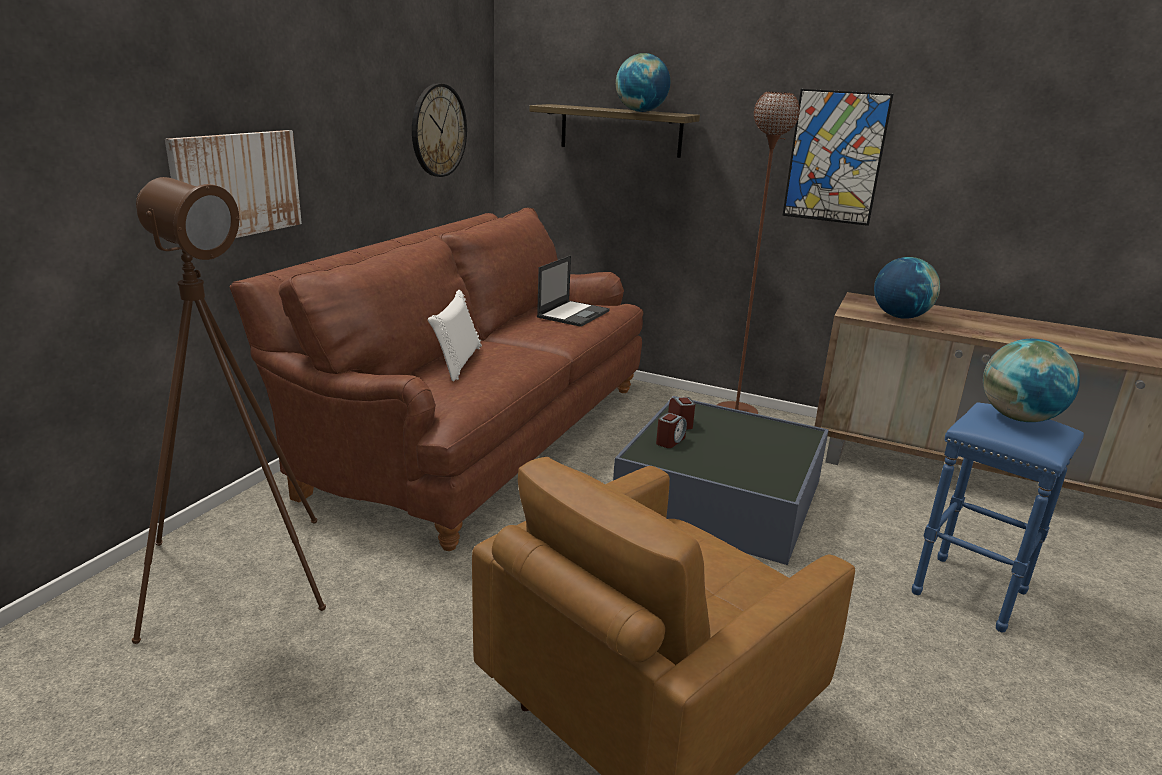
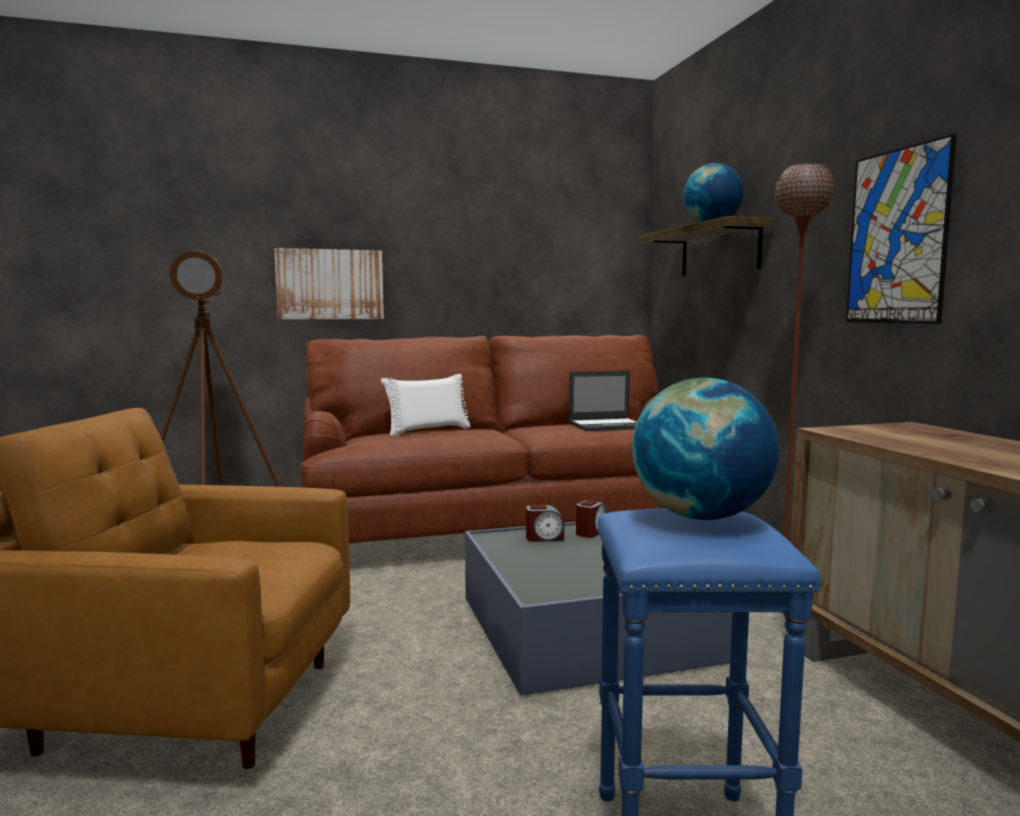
camera: 50 degrees right, 15 degrees down
(438, 130) = (561, 264): wall clock -> none
(900, 317) = (900, 439): globe -> none

